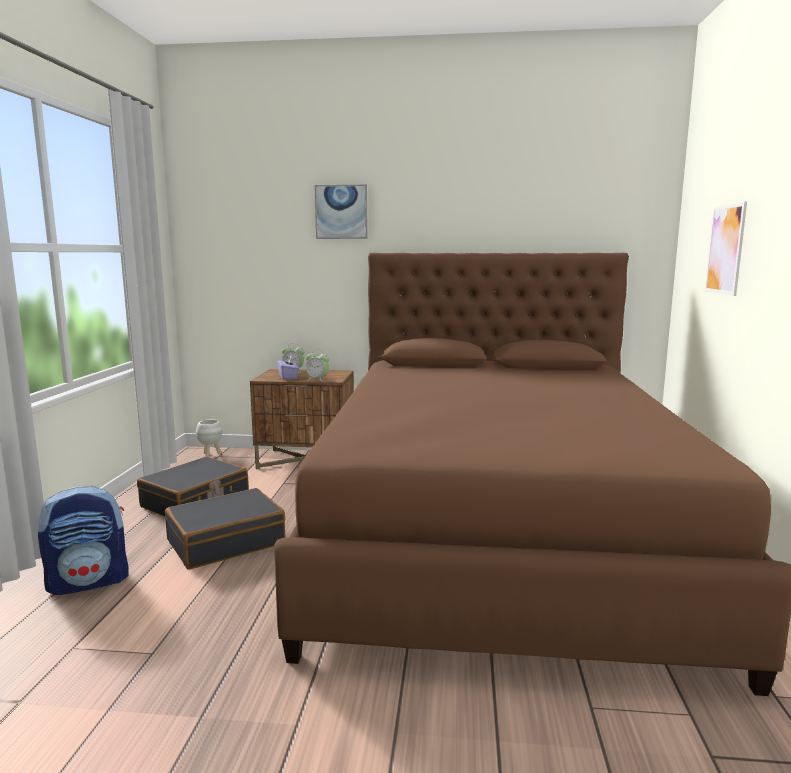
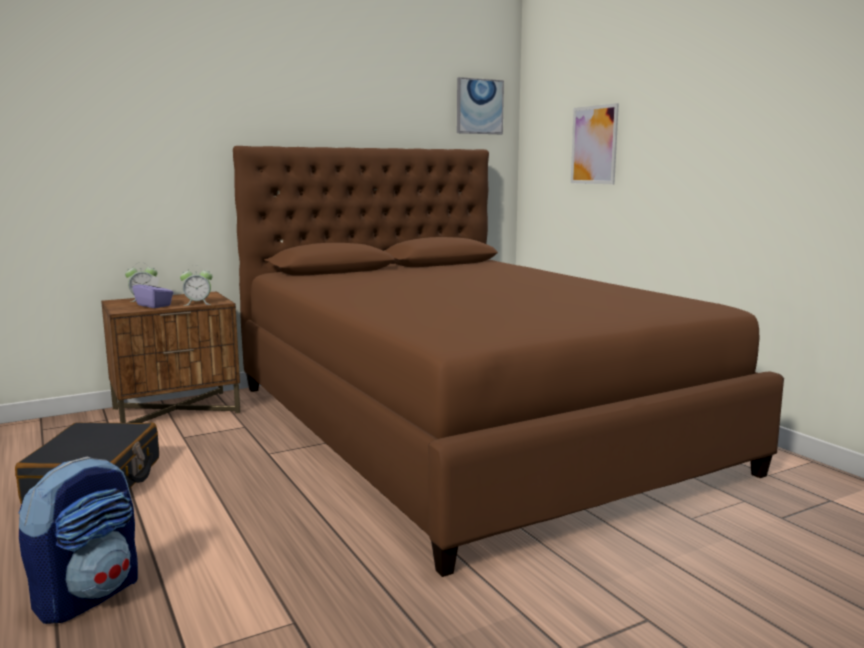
camera: 35 degrees left, 0 degrees up
(210, 455) = (27, 430): white planter -> none
(226, 542) = (207, 506): black suitcase -> none
(341, 212) = (190, 95): picture -> picture (479, 106)

